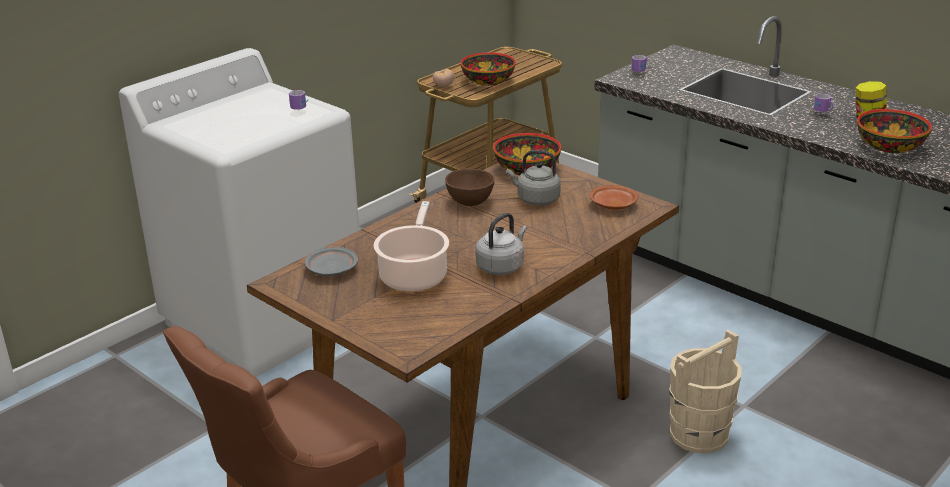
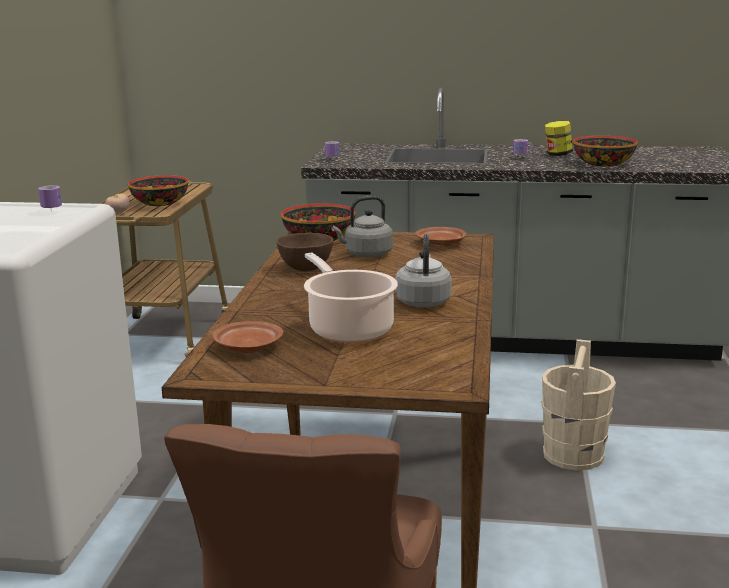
camera: 35 degrees left, 10 degrees down
(331, 269) = (247, 347): grey plate -> brown plate

